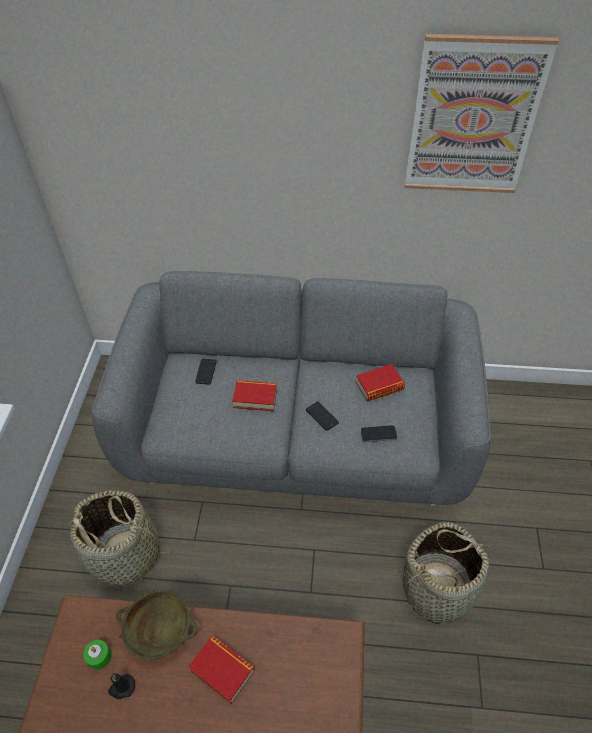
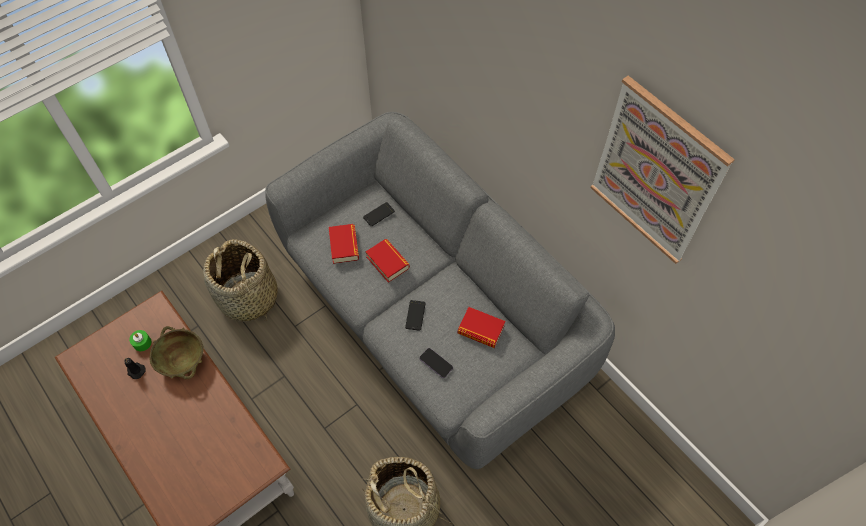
camera: 45 degrees right, 10 degrees up
(222, 670) = (188, 413): book -> book (344, 246)

